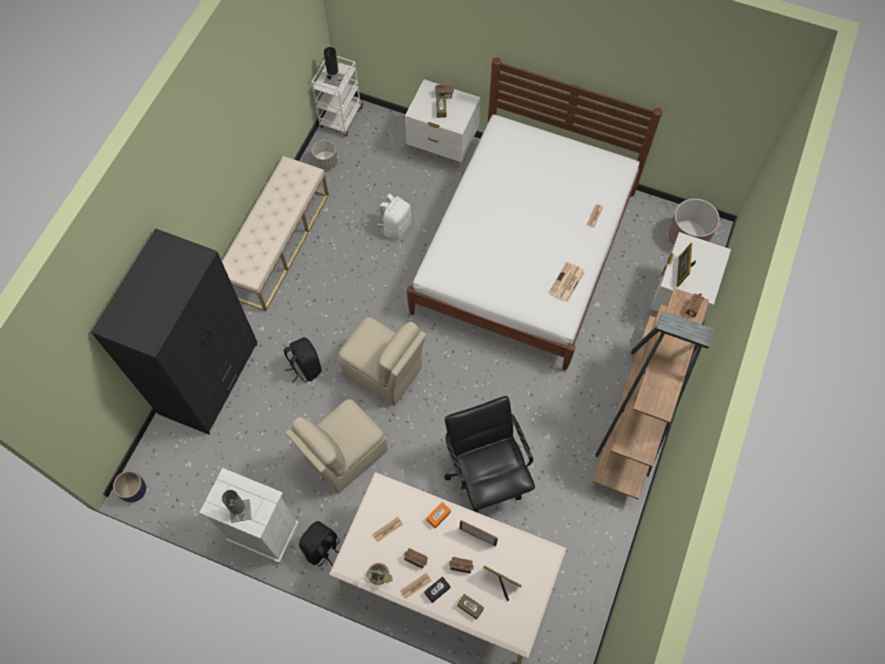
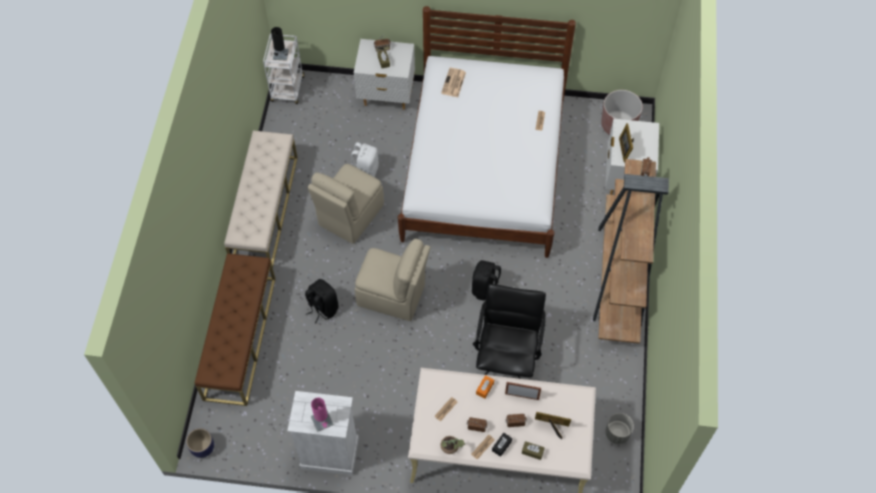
camera: 15 degrees left, 5 degrees down
(209, 378) = (240, 337): black wardrobe -> brown bench
(240, 511) = (322, 420): grey table lamp -> pink table lamp
(322, 549) = (385, 453): black backpack -> black backpack (485, 289)
(326, 162) = (286, 130): grey planter -> grey planter (617, 433)
(344, 455) = (380, 372): beige chair -> beige chair (350, 216)
(486, 475) = (506, 358): black office chair -> black office chair turned 45 degrees clockwise
(566, 282) = (533, 180): newspaper -> newspaper (453, 83)

